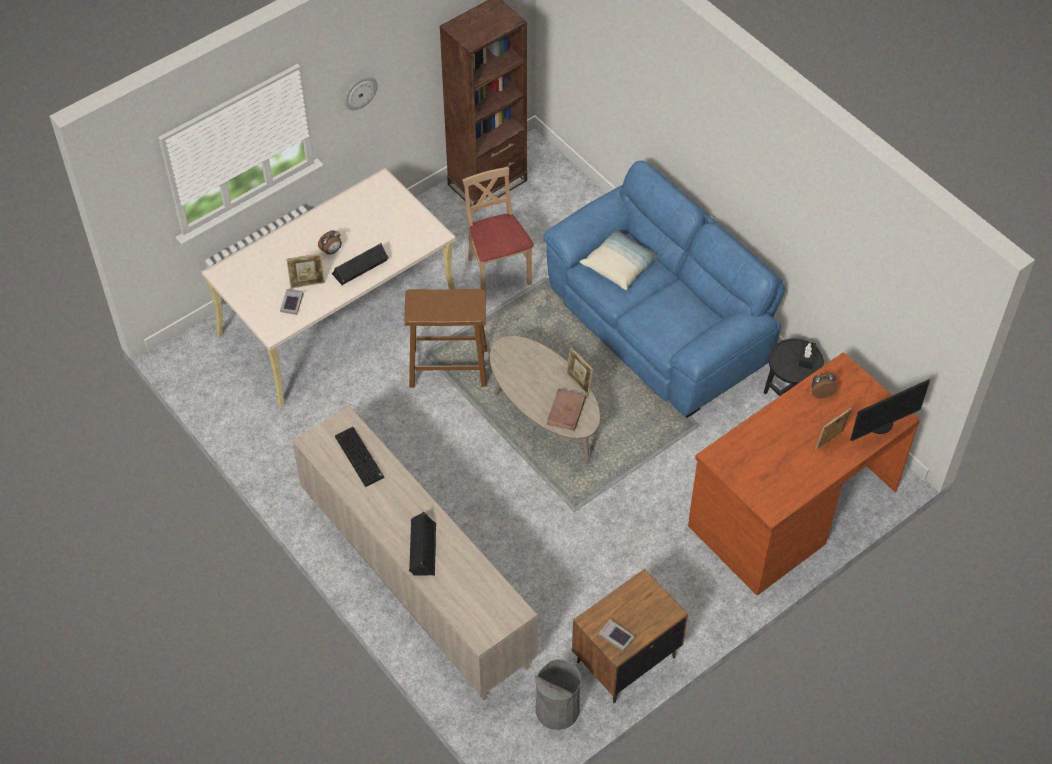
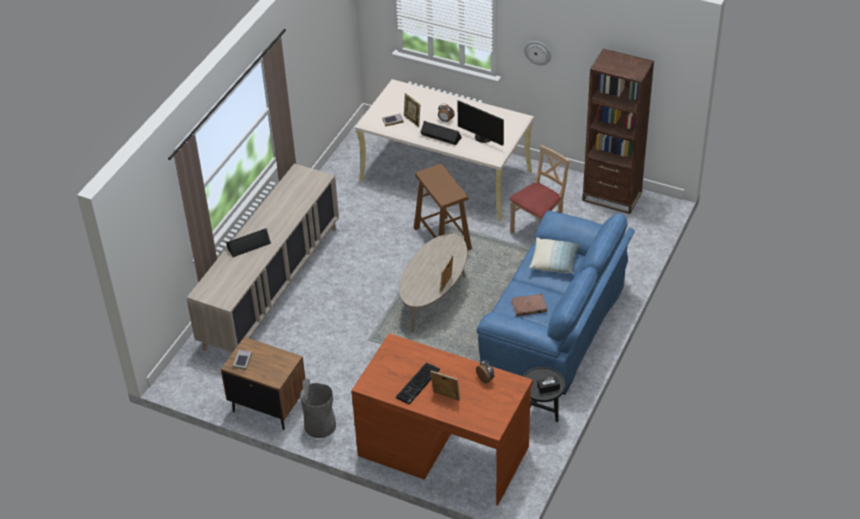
camera: 65 degrees right, 10 degrees down
(360, 457) = (299, 194): keyboard -> keyboard (418, 384)
(557, 709) = (214, 386): grey trash can -> grey trash can (320, 425)
(566, 411) = (419, 287): brown book -> brown book (529, 306)
(880, 424) = (479, 419): monitor -> monitor (483, 138)

